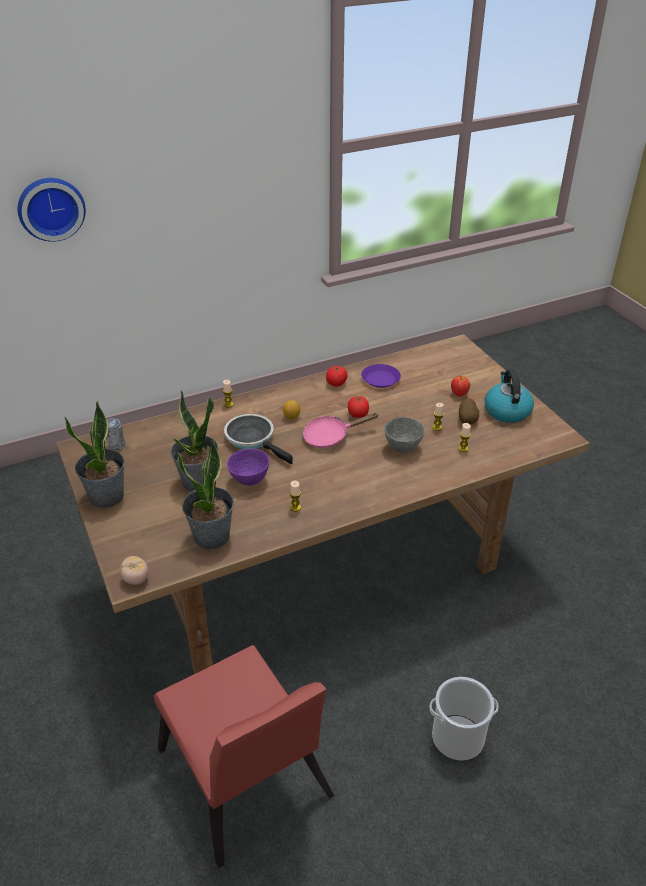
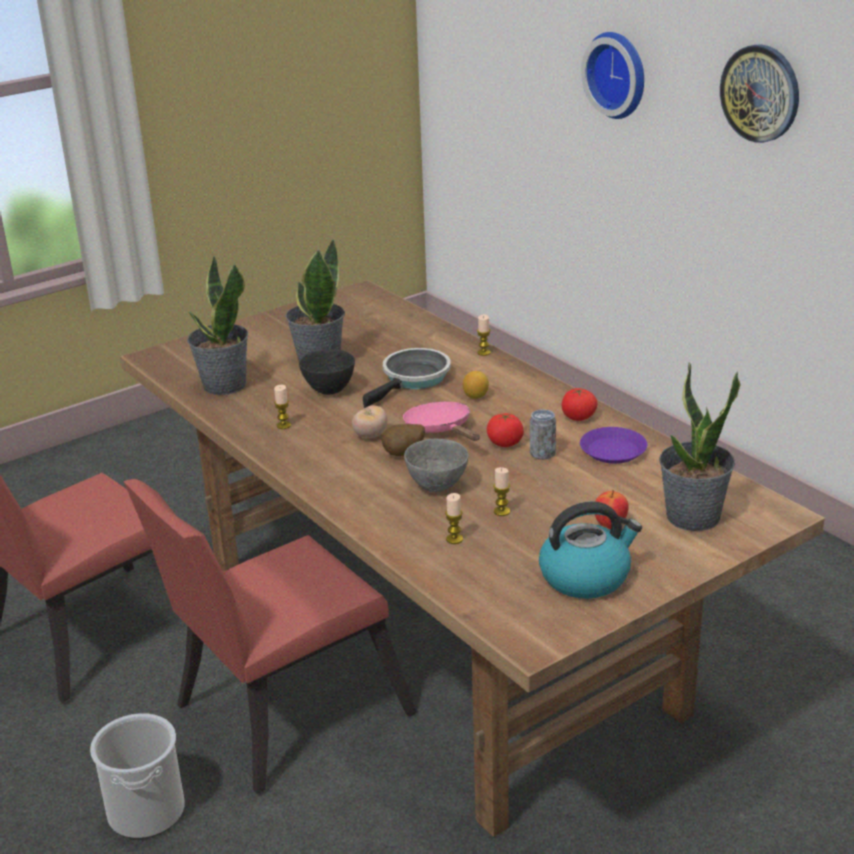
camera: 80 degrees right, 10 degrees down
(107, 496) = (281, 321): potted plant -> potted plant (692, 517)
(117, 445) = (371, 308): can -> can (542, 454)
(136, 579) = (154, 359): tomato -> tomato (370, 435)
(182, 174) = (760, 93): none -> wall clock
(250, 480) = (329, 390): purple bowl -> black bowl
(375, 655) = (280, 714): none -> red chair
(467, 421) = (534, 539): potato -> potato (404, 454)

